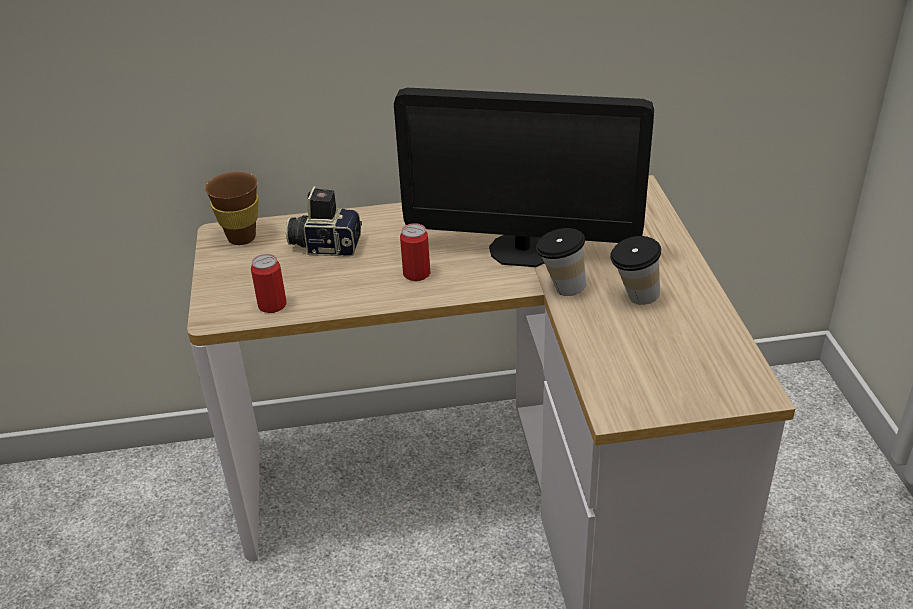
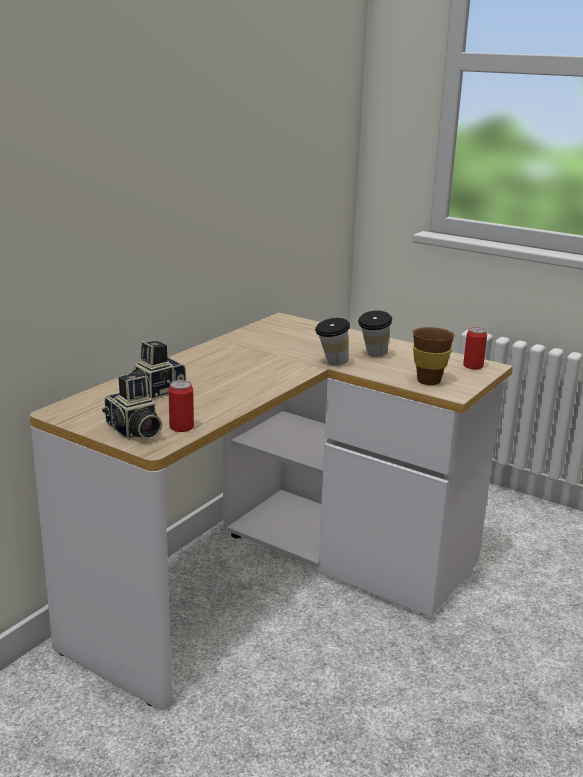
camera: 50 degrees left, 15 degrees down
(231, 289) = (133, 431): none -> camera
(241, 238) = (80, 408): brown cup -> brown cup (428, 381)
(416, 274) = (241, 384): can -> can (473, 366)
(522, 250) = (278, 357): monitor -> none

